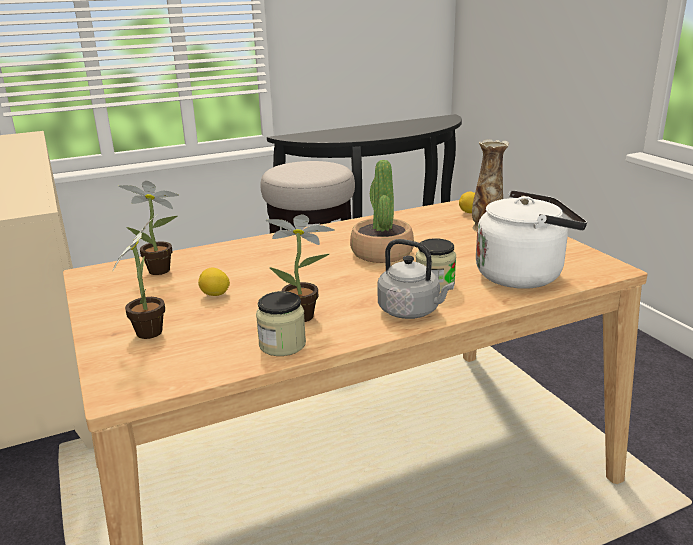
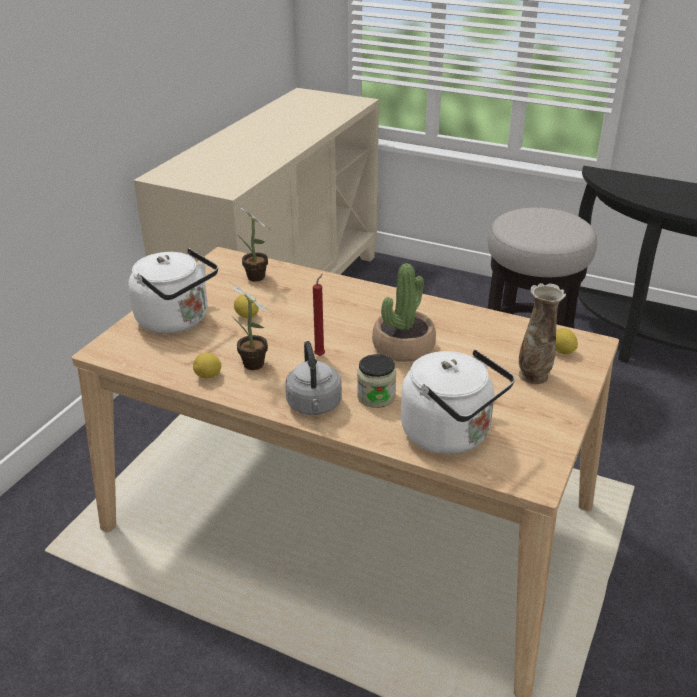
camera: 50 degrees right, 10 degrees up
(151, 330) = (177, 321): potted plant -> white kettle
(282, 344) = (208, 376): jar -> lemon
(338, 284) = (320, 355): none -> red candle

